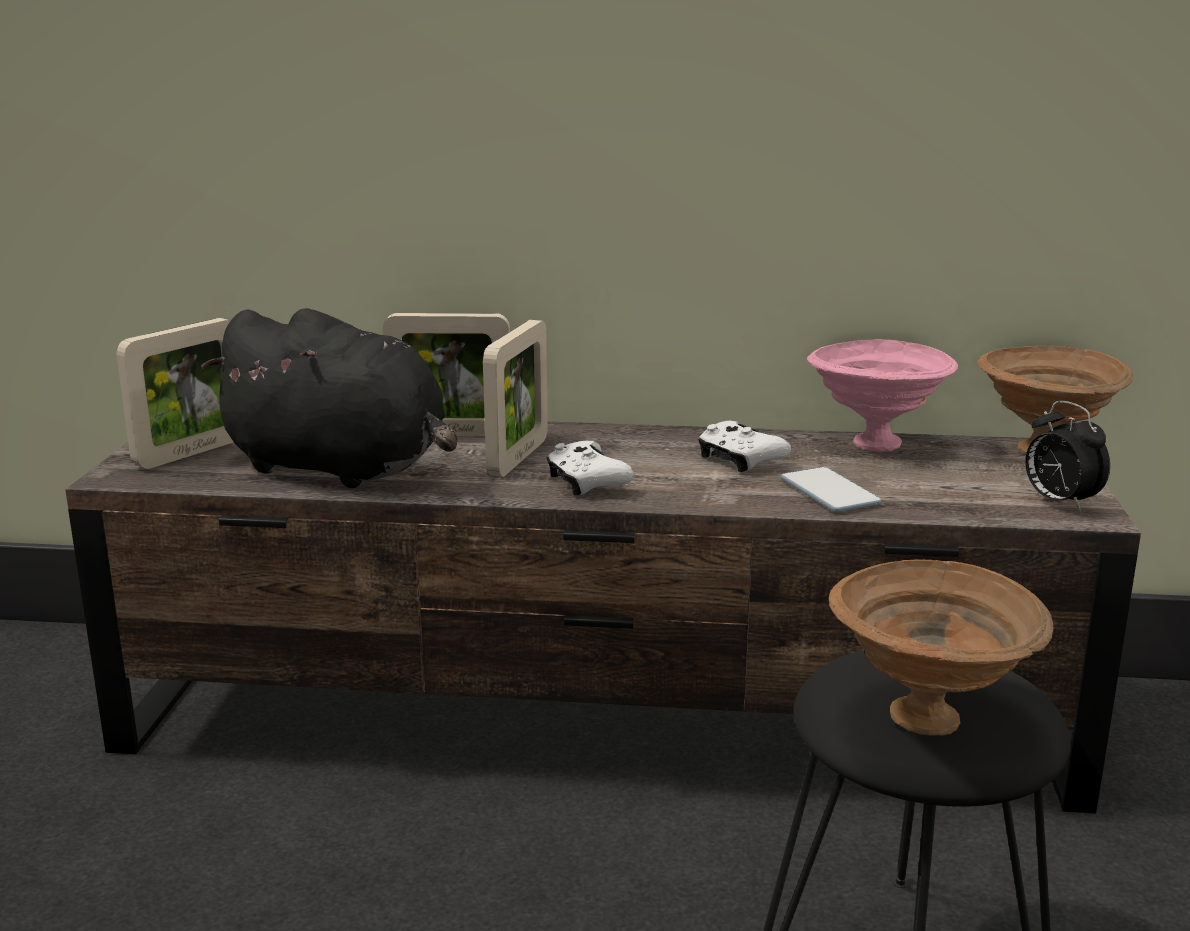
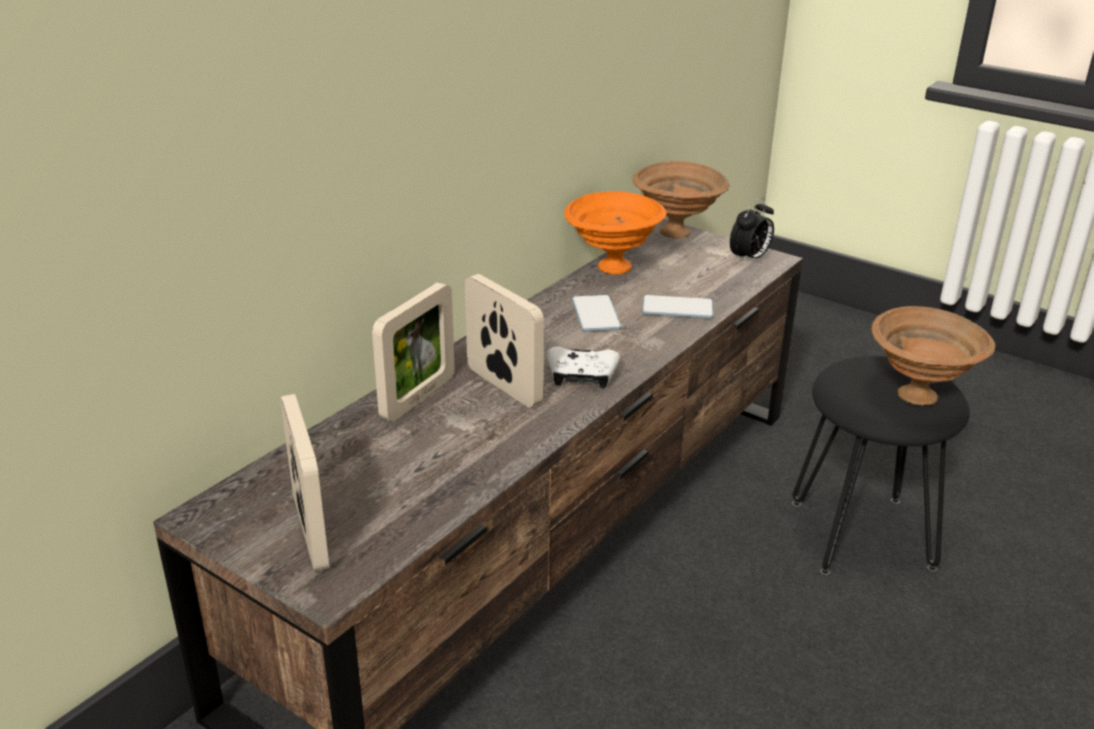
camera: 60 degrees left, 10 degrees up
(342, 468) = (444, 465): black plush toy -> none
(739, 460) = (595, 315): white game controller -> phone
(872, 443) = (612, 268): pink bowl -> orange bowl
(1059, 502) = (749, 259): alarm clock -> alarm clock turned 45 degrees counterclockwise

